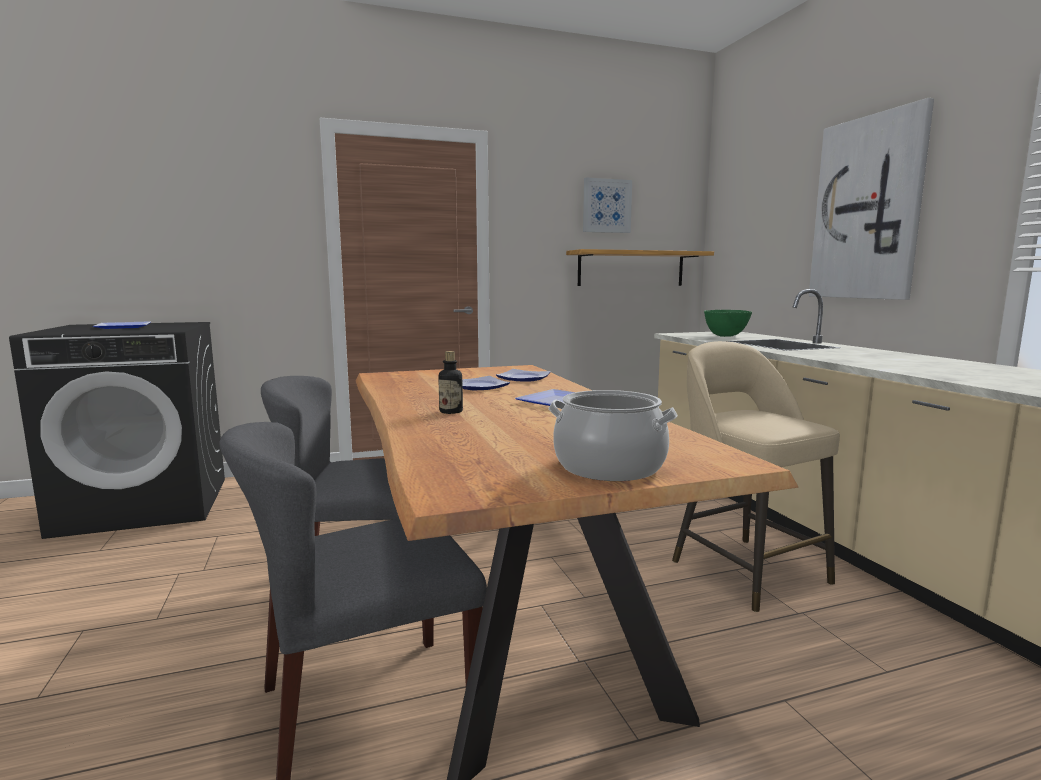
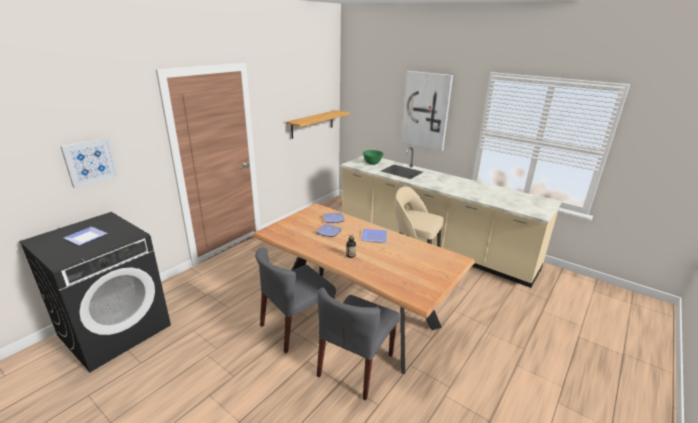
camera: 35 degrees left, 15 degrees up
(606, 206) = (301, 94): picture -> picture (90, 162)
(609, 467) = (437, 273): cooking pot -> none

